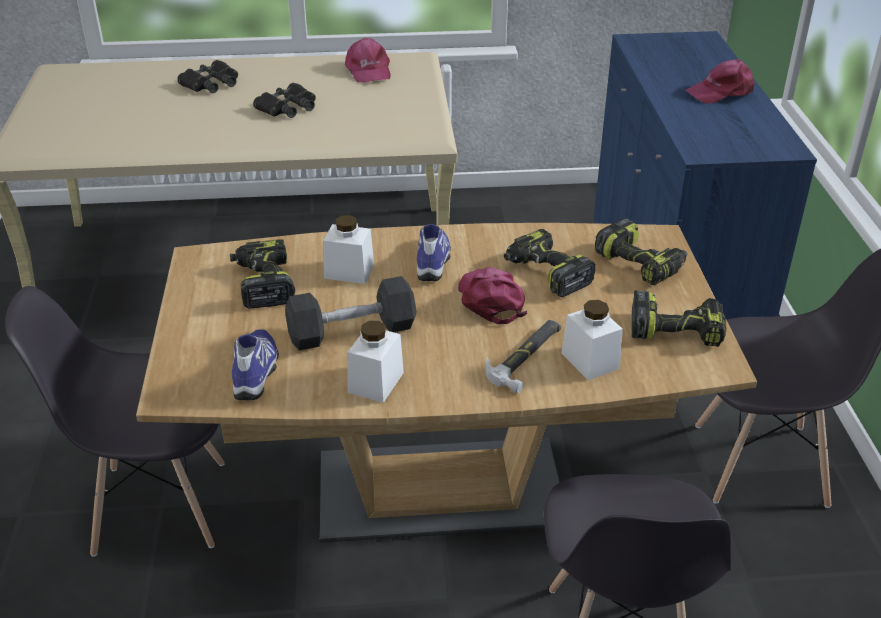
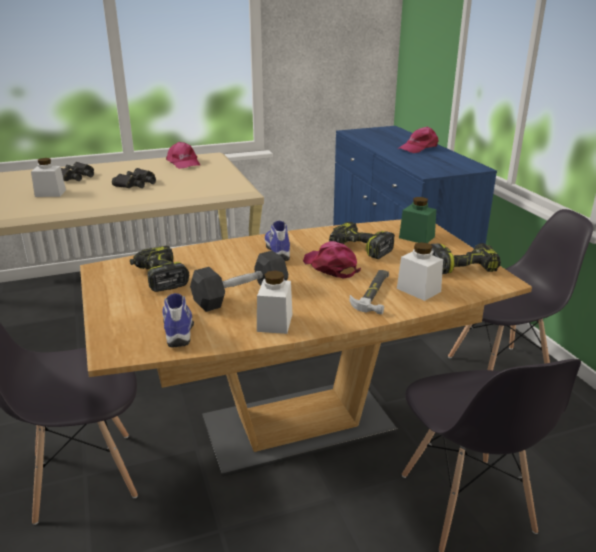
camera: 15 degrees left, 10 degrees down
(349, 271) = (221, 263): white jar -> white jar (50, 193)
(641, 263) = (416, 237): power drill -> green jar

